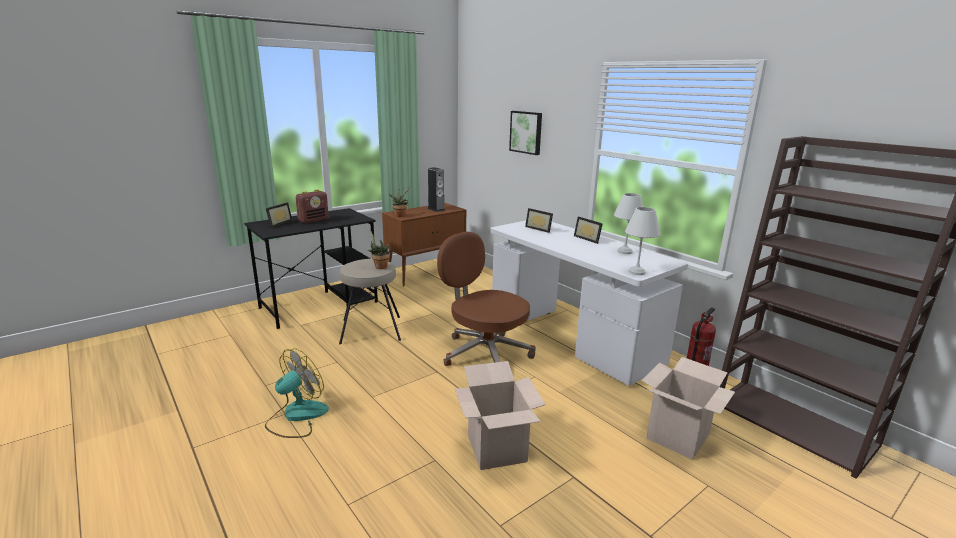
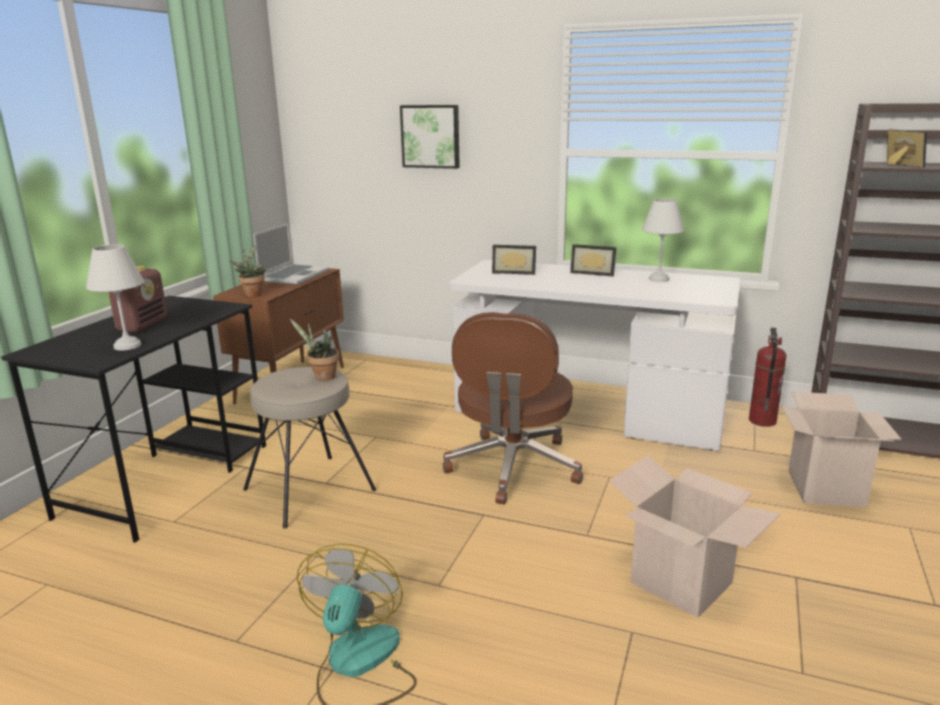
camera: 30 degrees left, 0 degrees up
(278, 223) = (79, 343): picture frame -> picture frame (897, 165)
(436, 209) = (293, 276): speaker -> laptop
(484, 353) = (513, 468): brown office chair -> brown office chair turned 90 degrees counterclockwise
(637, 272) = (716, 298): white table lamp -> white table lamp (129, 345)

